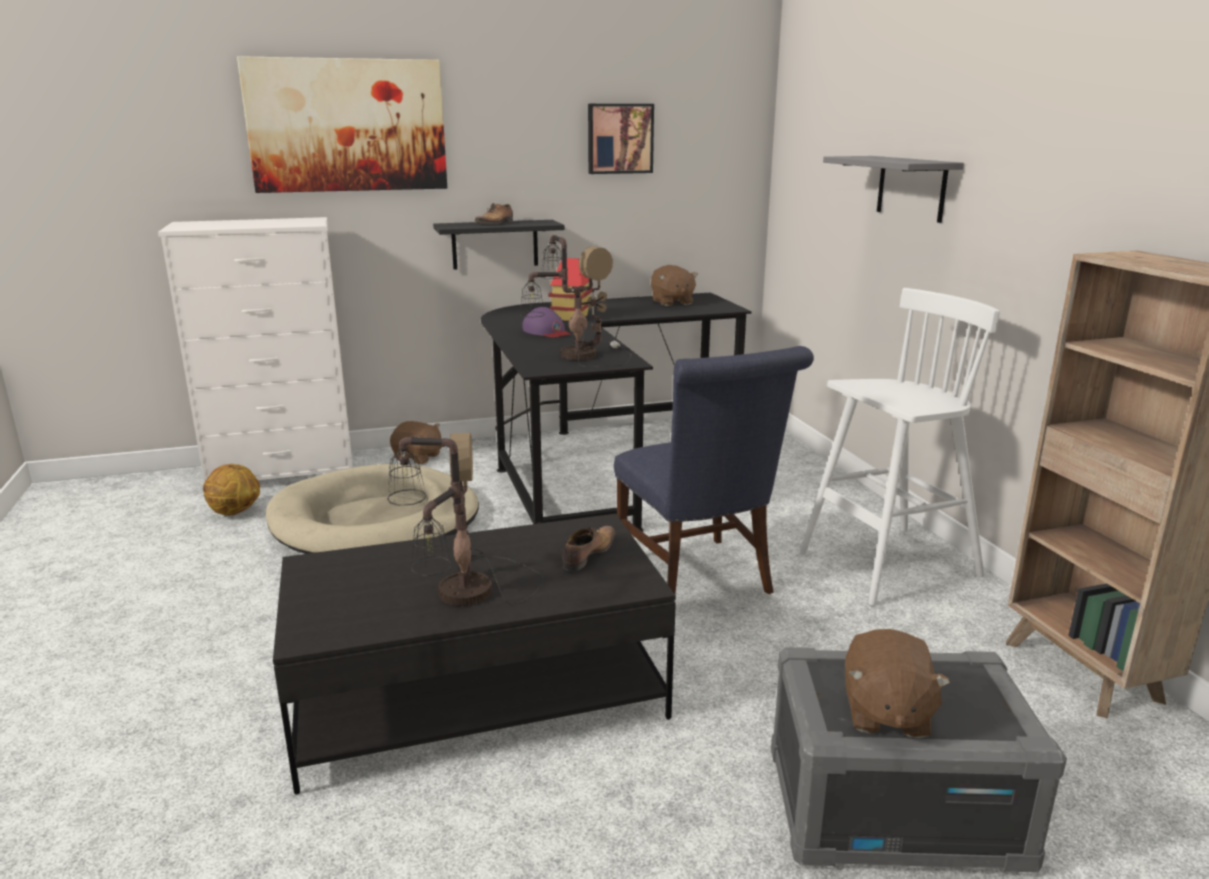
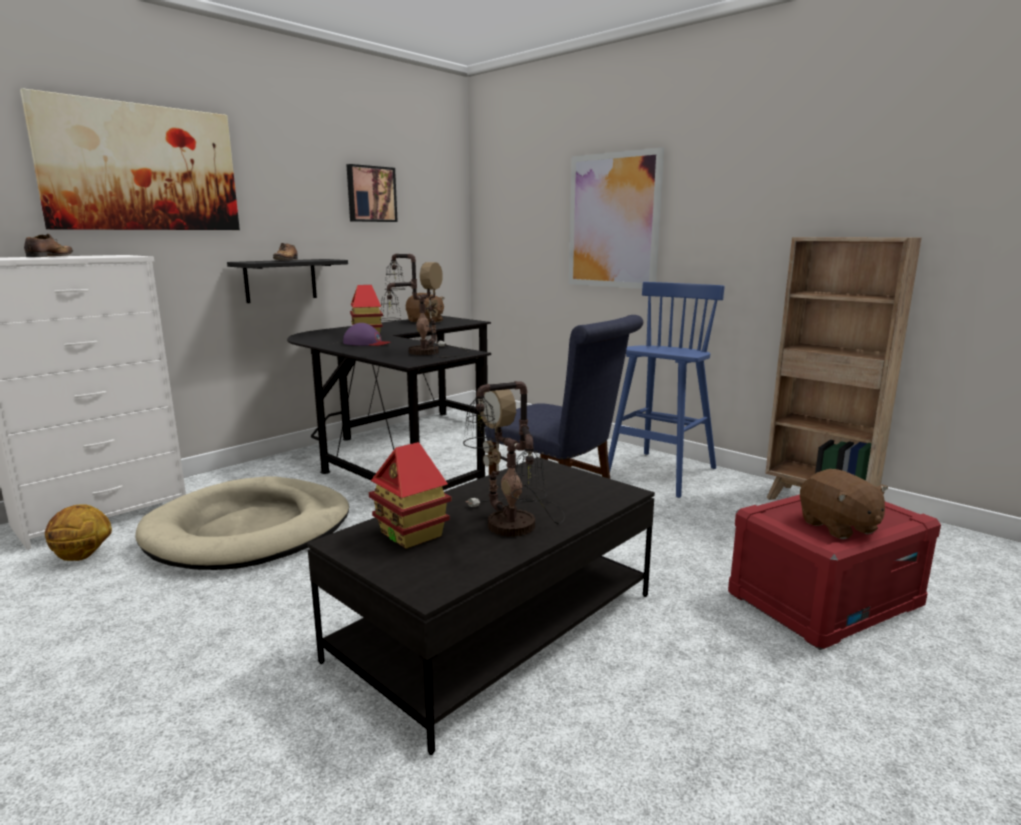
camera: 30 degrees left, 5 degrees down
(369, 574) = (411, 534): none -> toy house
(418, 457) = (235, 477): brown plush toy -> none
(588, 554) = (560, 483): shoe -> shoe (49, 257)
(886, 565) = (660, 474): white stool -> blue stool
(894, 806) = (823, 599): grey storage box -> red storage box
(911, 188) = (613, 221): grey shelf -> picture

